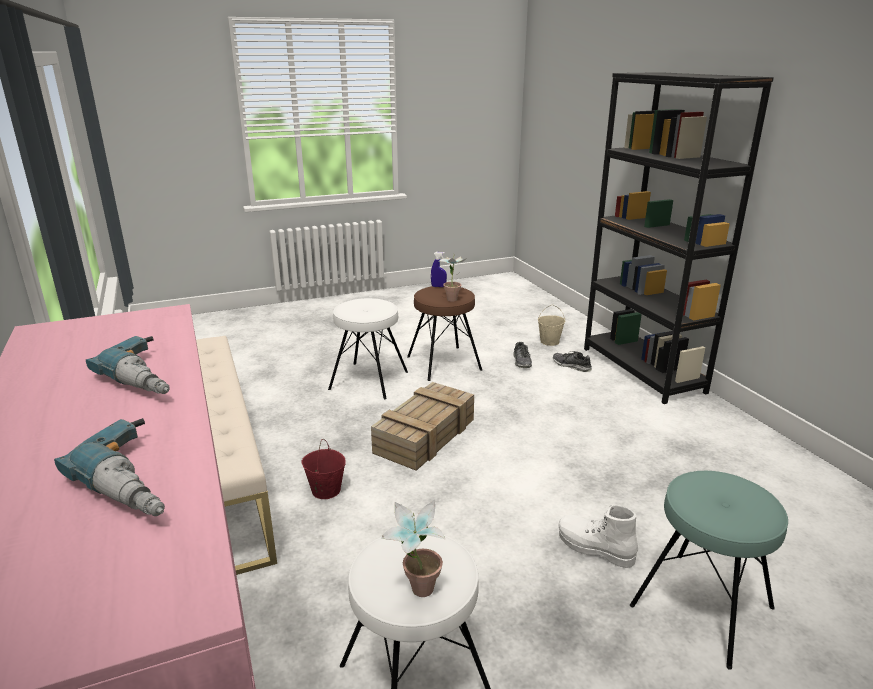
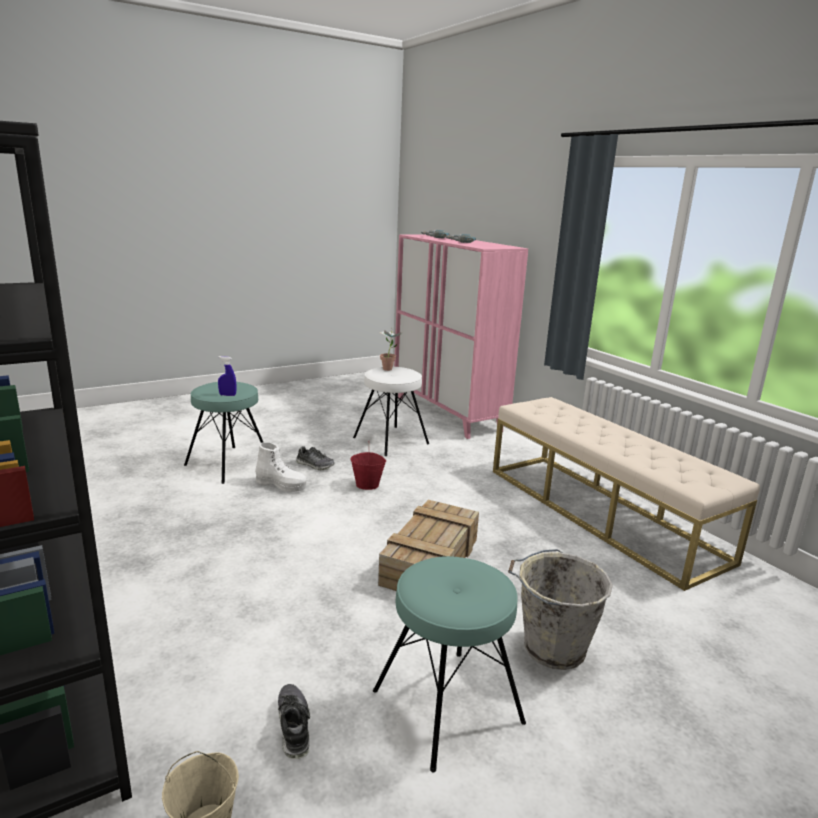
camera: 170 degrees right, 5 degrees down
(325, 490) = (495, 509): red bucket -> red bucket (368, 485)
(369, 380) = (551, 647): white stool -> grey bucket
(438, 286) = (478, 608): blue spray bottle -> blue spray bottle (227, 395)
(444, 363) = (447, 706): brown stool -> turquoise stool
(453, 298) = (435, 569): potted plant -> none
(571, 366) = (195, 720): shoe -> shoe (315, 465)

